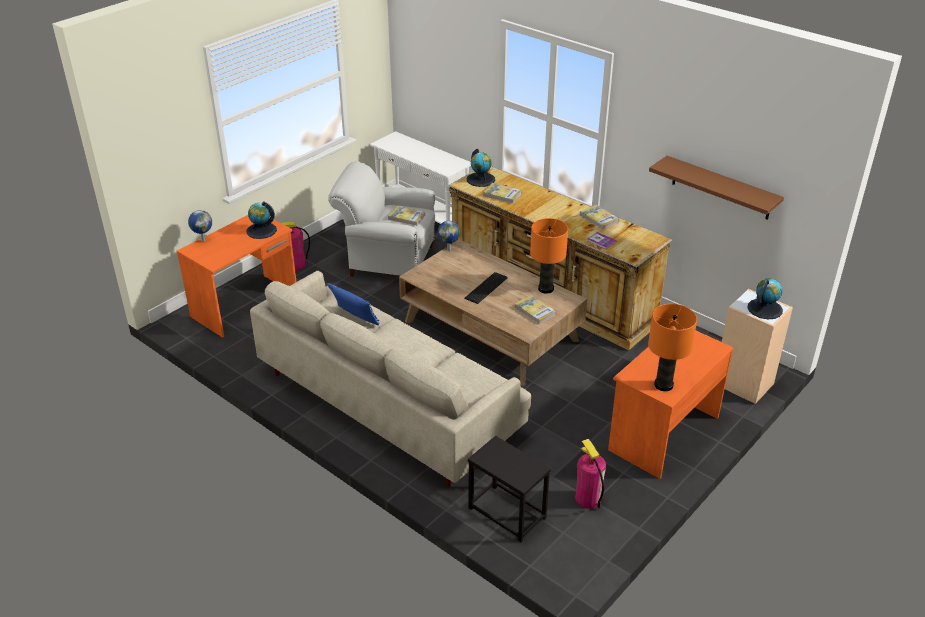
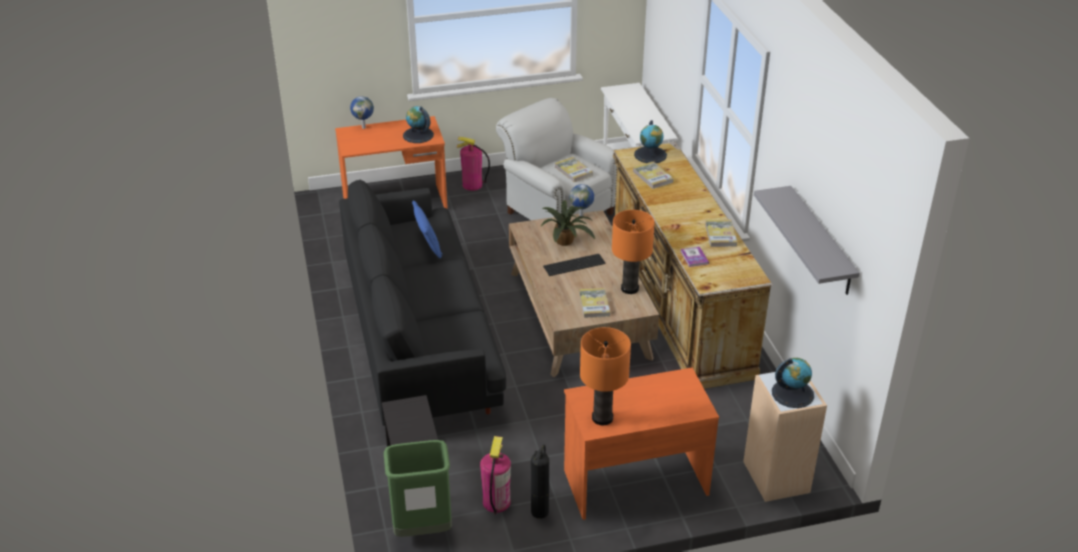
camera: 35 degrees right, 0 degrees up
(388, 403) = (420, 338): beige sofa -> black sofa
(459, 272) = (566, 241): none -> potted plant
(558, 550) = (422, 529): none -> green trash can
(625, 488) = (540, 511): none -> fire extinguisher
(721, 188) = (821, 241): brown shelf -> grey shelf

